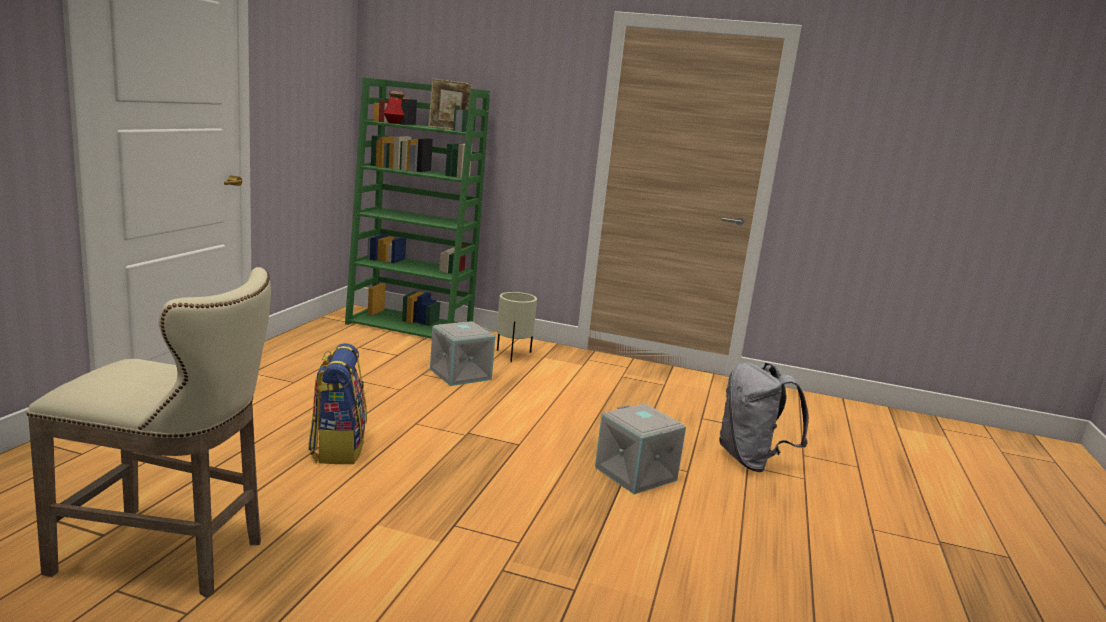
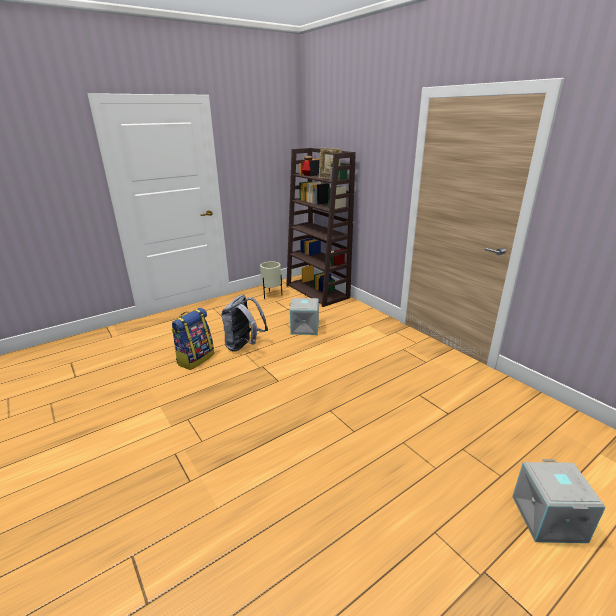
camera: 40 degrees right, 10 degrees up
(171, 556) = (80, 394): beige stool -> none
(411, 326) = (318, 292): green bookcase -> brown bookcase
(512, 355) = (351, 320): beige planter -> beige planter (272, 295)
(634, 474) = (317, 421): grey storage box -> grey storage box (546, 518)
(751, 461) = (411, 439): grey backpack -> grey backpack (244, 346)

